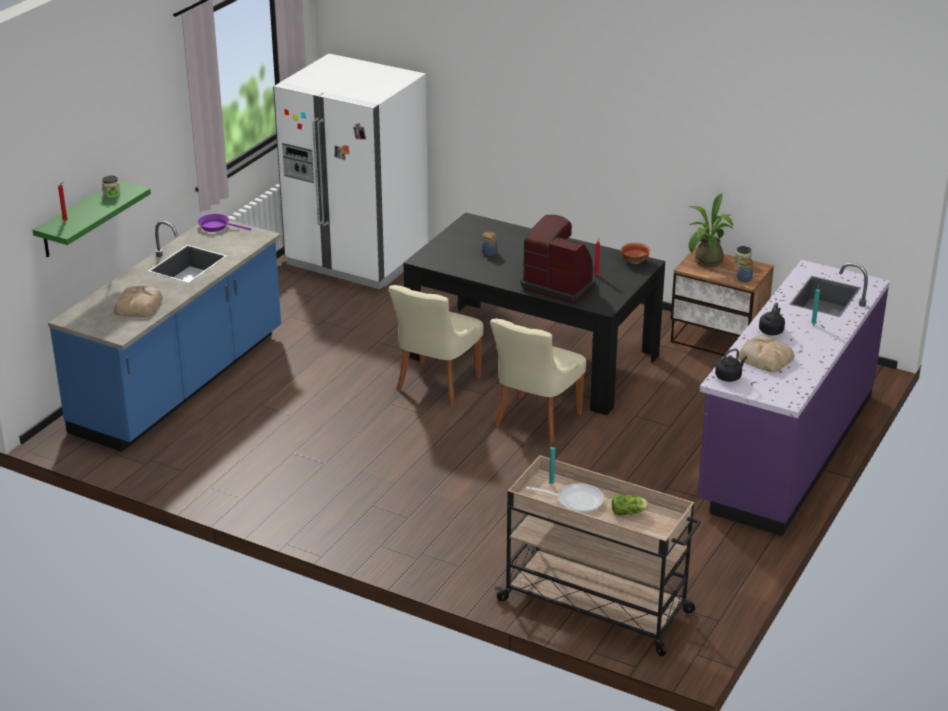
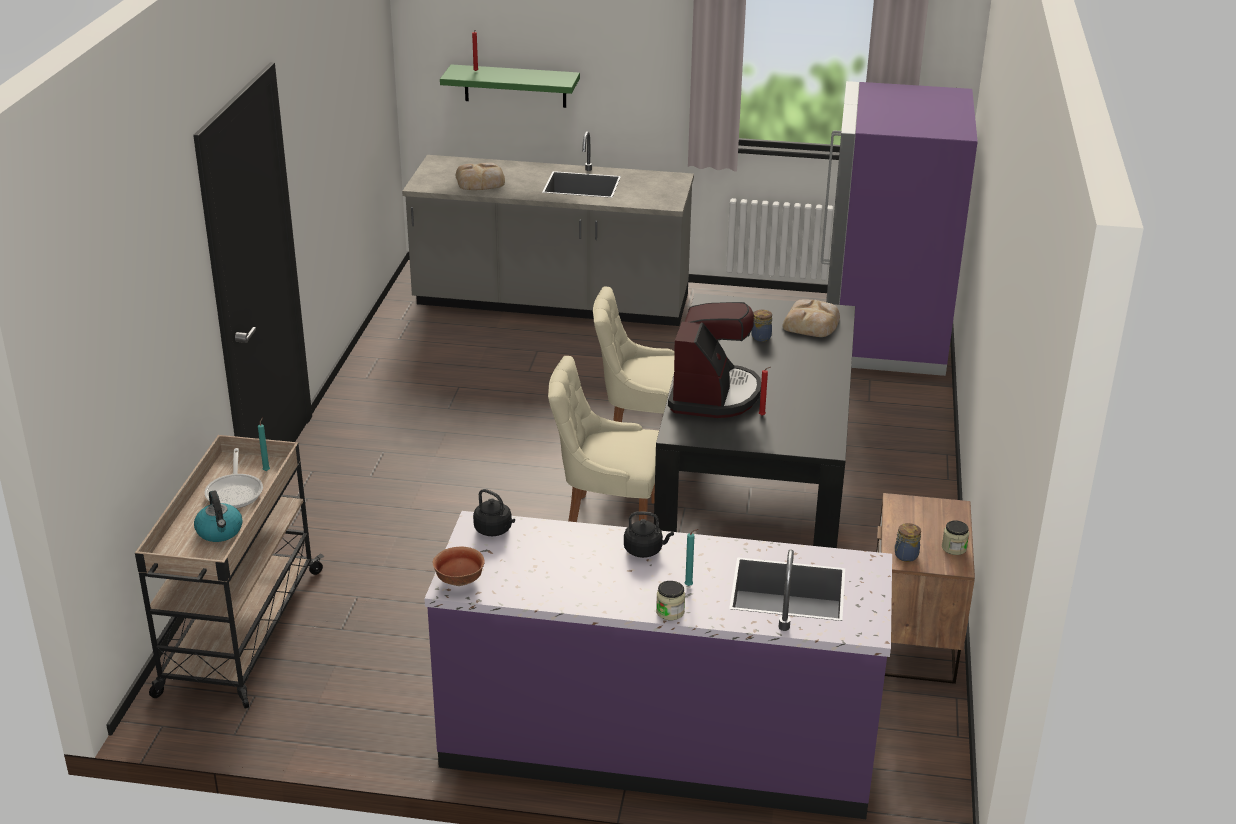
camera: 70 degrees right, 0 degrees up
(111, 194) = (544, 76): jar -> jar (670, 612)
(181, 383) = (551, 303): blue counter -> grey counter
(217, 227) = (670, 181): purple frying pan -> none
(357, 259) = (883, 337): white fridge -> purple fridge
(629, 512) = (220, 532): lettuce -> kettle
(635, 262) = (822, 438): bowl -> bowl (458, 581)
(706, 262) = (928, 516): potted plant -> none
(765, 357) = (563, 553): bread -> bread (811, 323)

